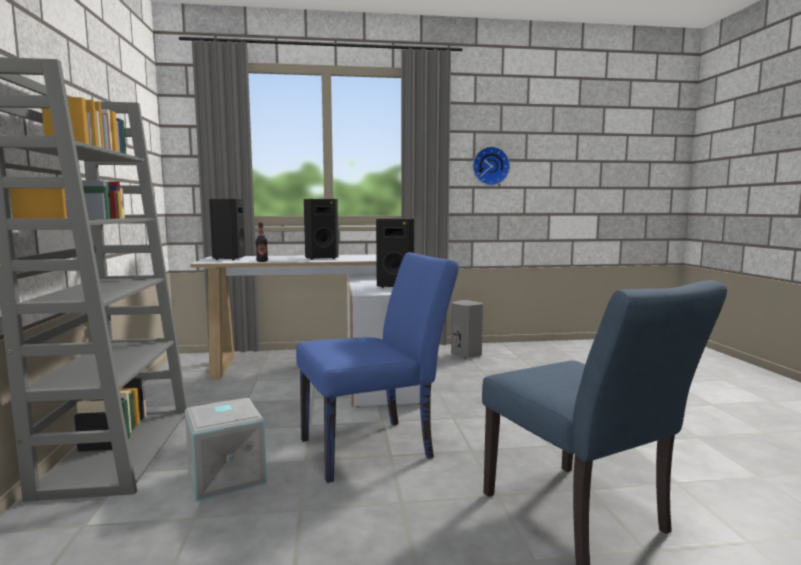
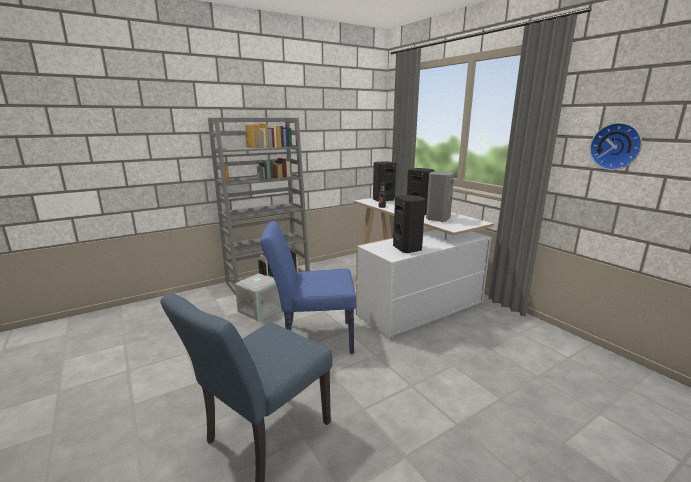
camera: 65 degrees right, 10 degrees up
(376, 447) = (312, 338): blue chair -> blue chair turned 135 degrees clockwise
(465, 355) = (519, 331): grey speaker -> grey speaker (437, 219)

